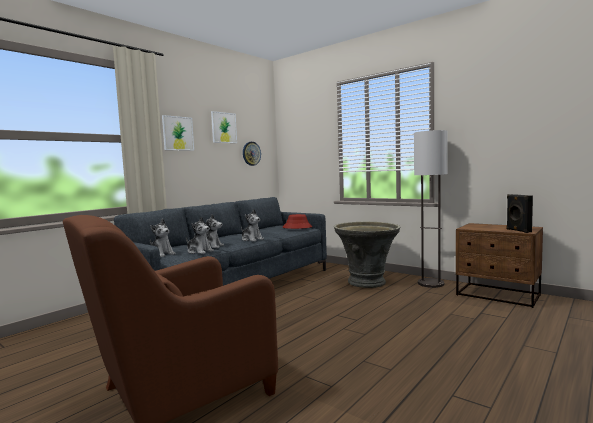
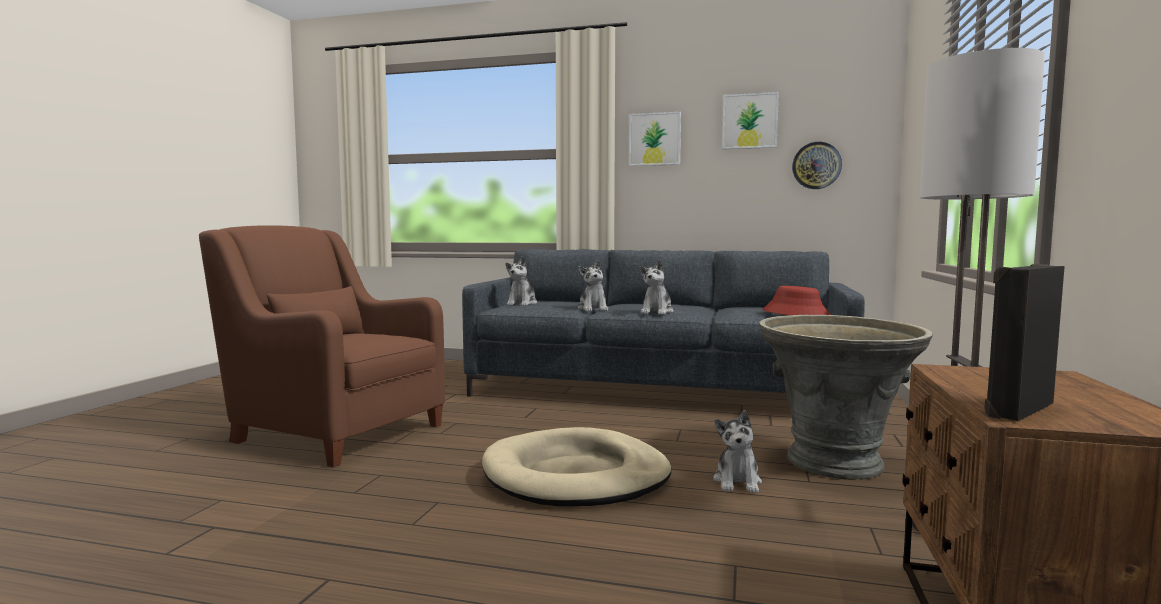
camera: 65 degrees right, 0 degrees up
(199, 251) = (552, 309): plush toy -> plush toy (737, 482)
(348, 324) = (576, 476): none -> beige dog bed

